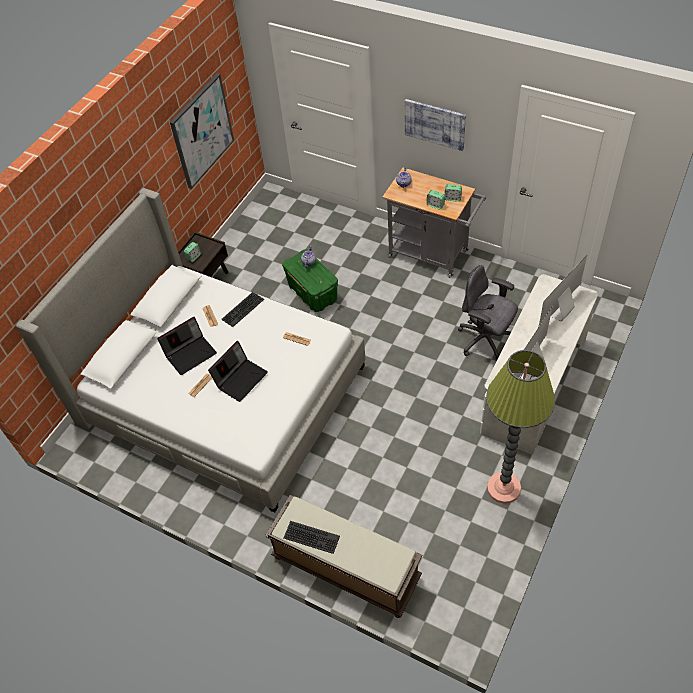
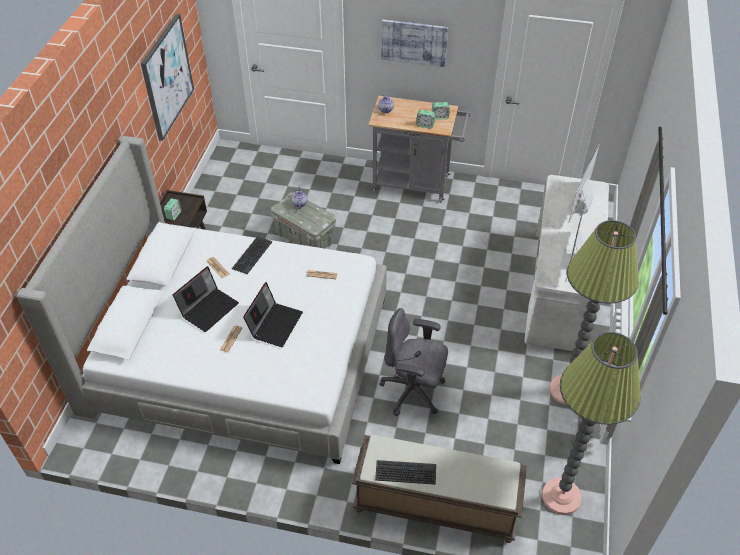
camera: 20 degrees left, 5 degrees down
(312, 293) = (304, 237): green storage box -> grey storage box
(460, 587) = (561, 496): none -> floor lamp
(485, 340) = (497, 254): grey office chair -> grey office chair (413, 392)

